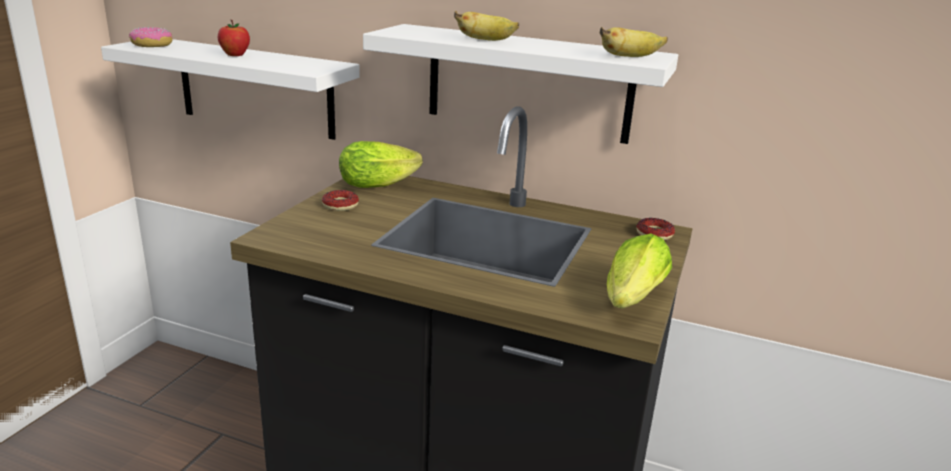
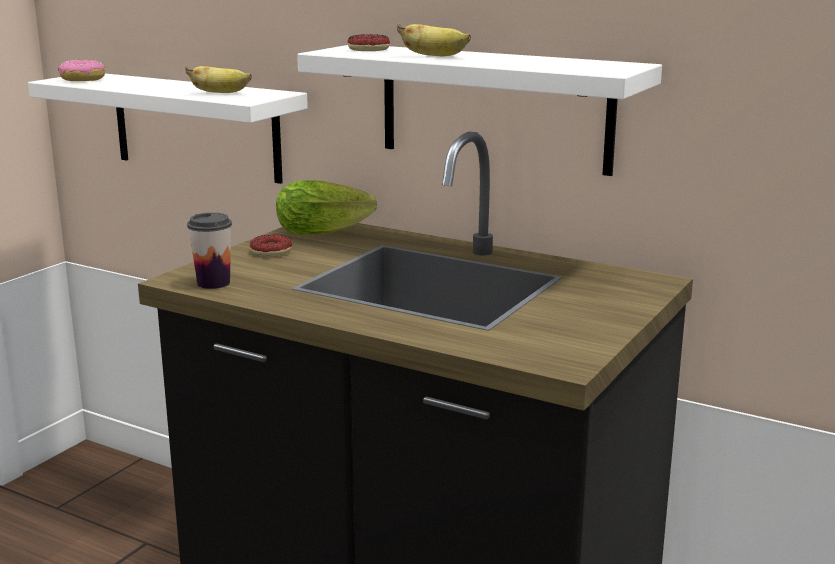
camera: 10 degrees right, 5 degrees down
(235, 55) = (169, 87): apple -> none
(300, 240) = (213, 283): none -> cup
(629, 57) = (593, 68): banana -> banana (221, 93)
(630, 300) = (573, 345): lettuce -> none
(654, 234) = (639, 283): donut -> donut (368, 49)

